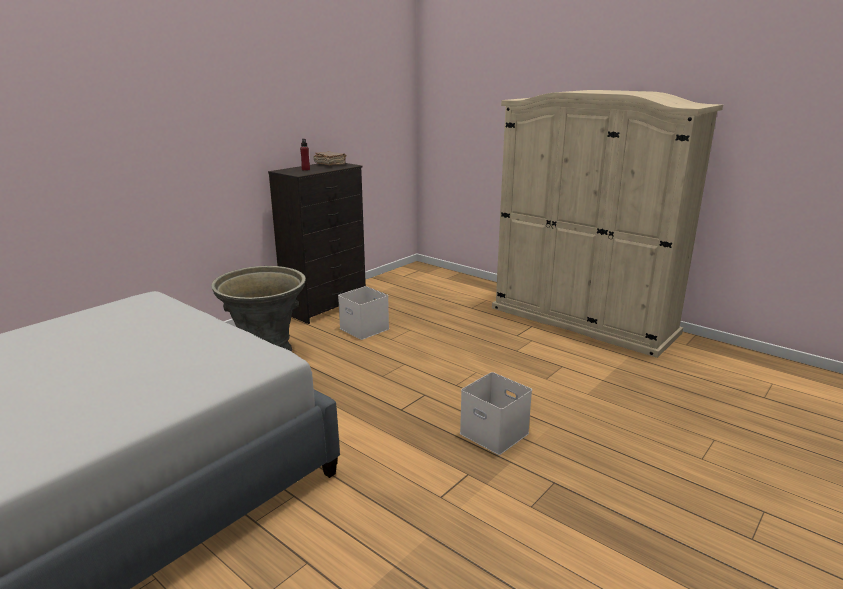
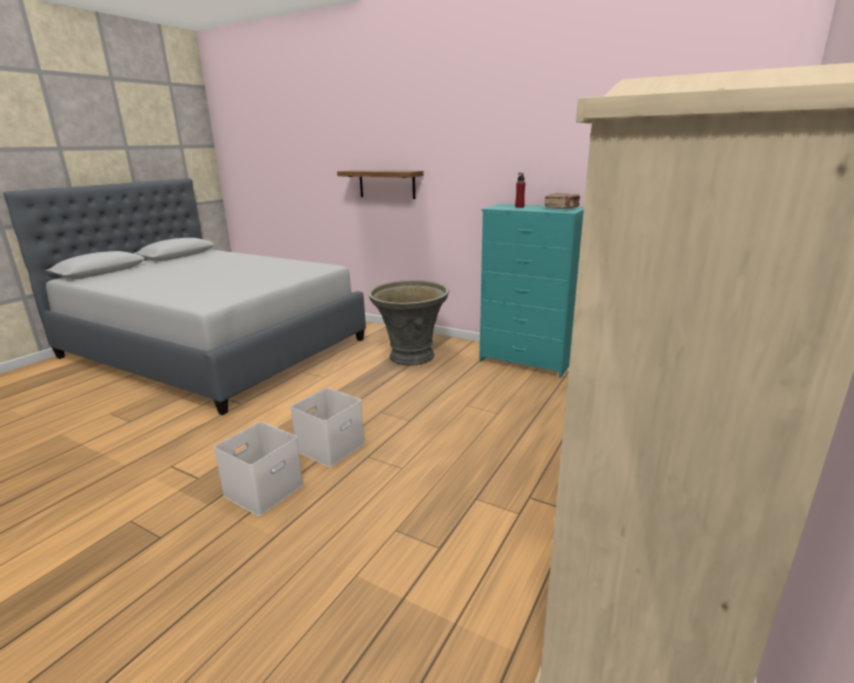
camera: 80 degrees right, 0 degrees up
(121, 174) = (387, 184): none -> shelf
(326, 306) = (526, 362): black dresser -> turquoise dresser
(365, 328) = (485, 388): white storage box -> white storage box (330, 448)

